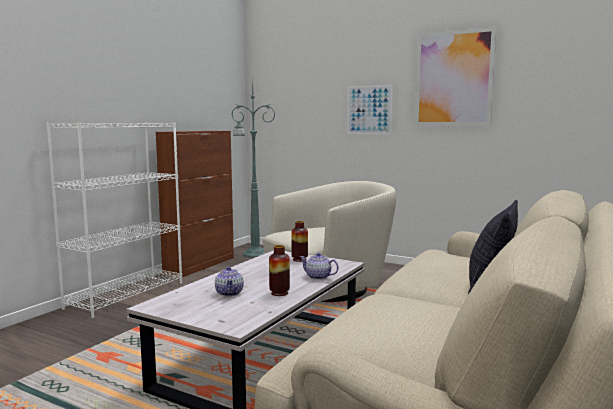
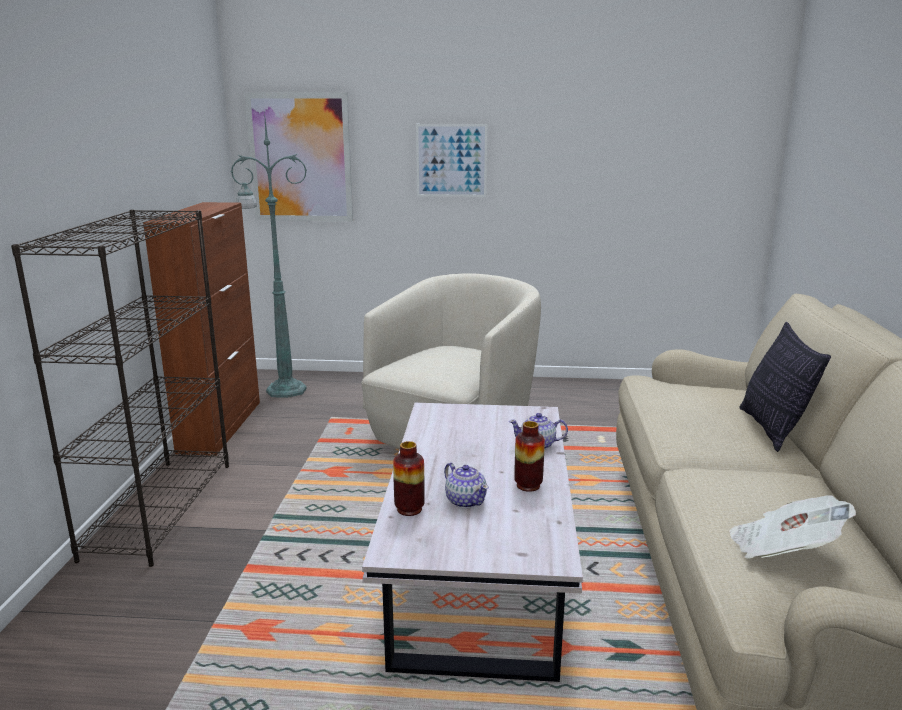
camera: 25 degrees left, 10 degrees up
(126, 295) = (160, 508): white bookcase -> black bookcase
(299, 259) = (473, 417): vase -> vase (409, 509)
(373, 340) = (783, 550): none -> newspaper
(453, 78) = (576, 119): picture -> picture (300, 158)

